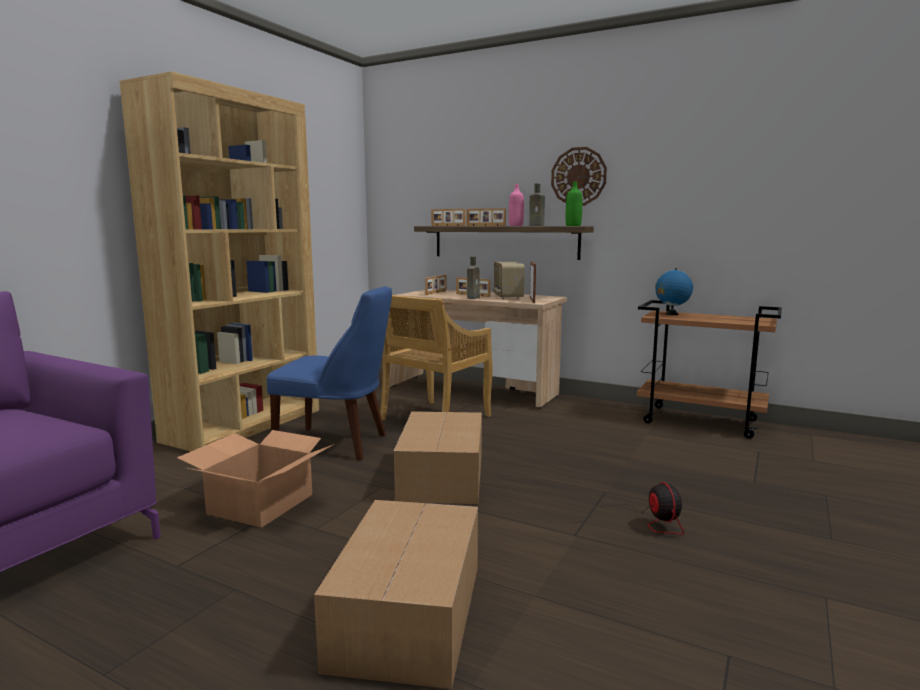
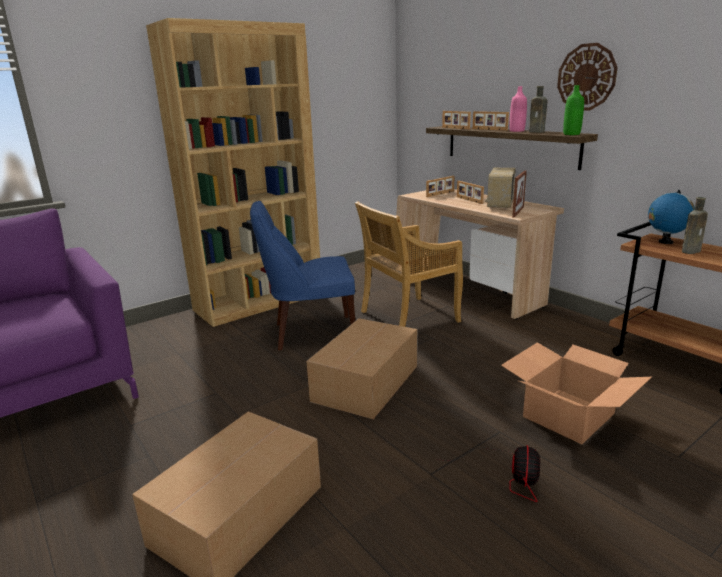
camera: 25 degrees right, 10 degrees up
(260, 504) = (216, 381): cardboard box -> cardboard box (567, 415)
(337, 444) = (310, 333): blue chair -> blue chair turned 135 degrees clockwise
(474, 298) = (464, 204): brown bottle -> brown bottle (691, 251)

